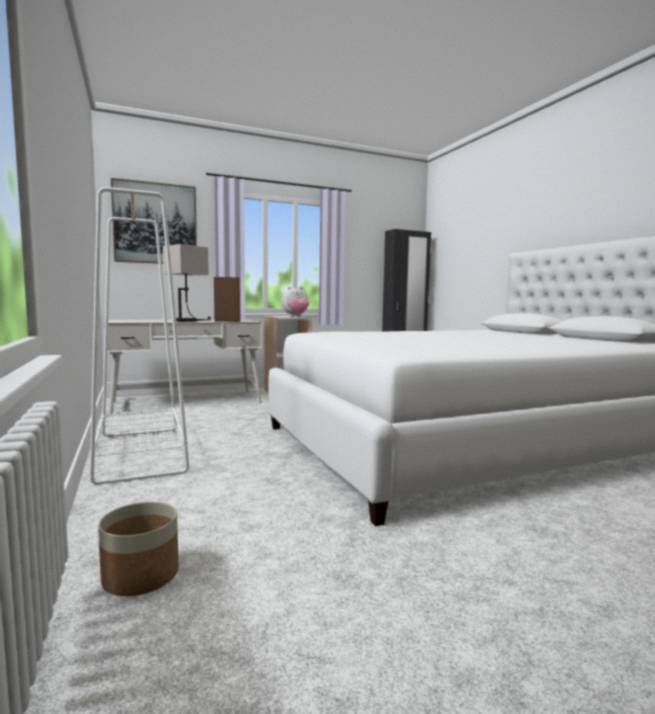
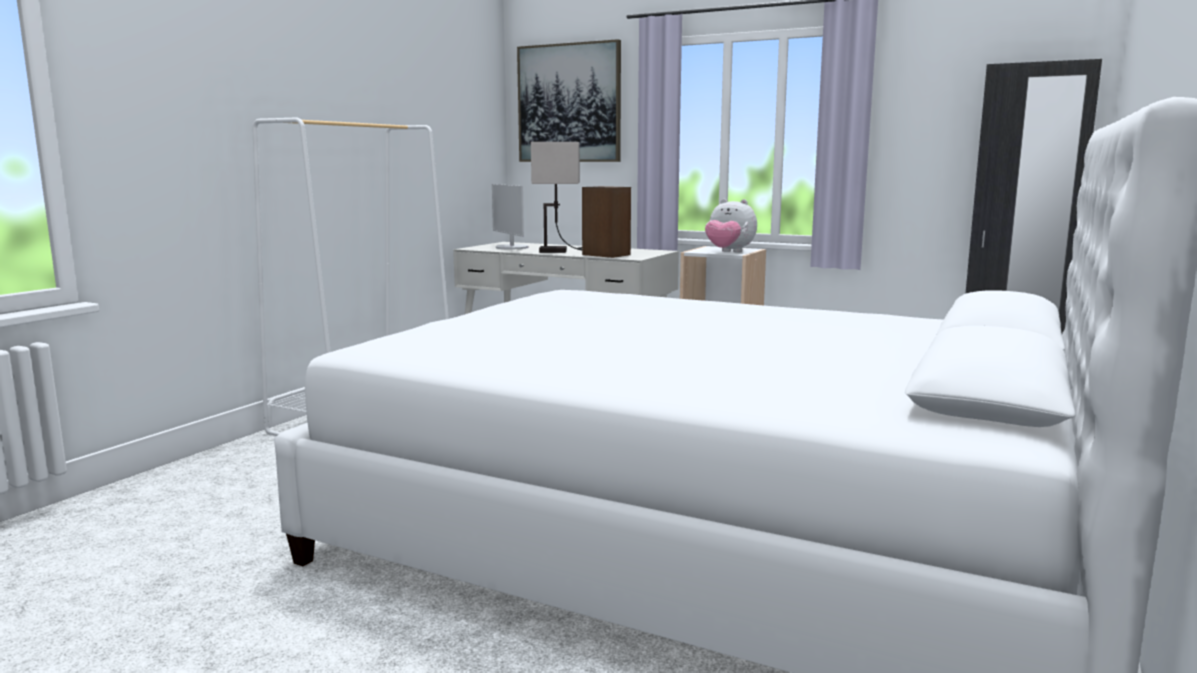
camera: 50 degrees right, 5 degrees up
(140, 576) = (112, 512): planter -> none
(142, 321) = (511, 247): none -> monitor

